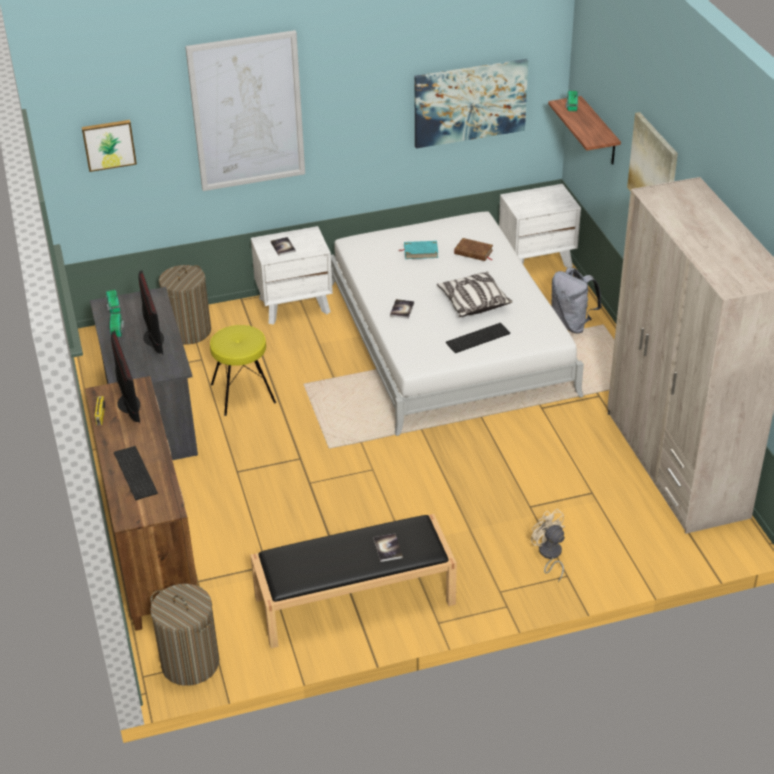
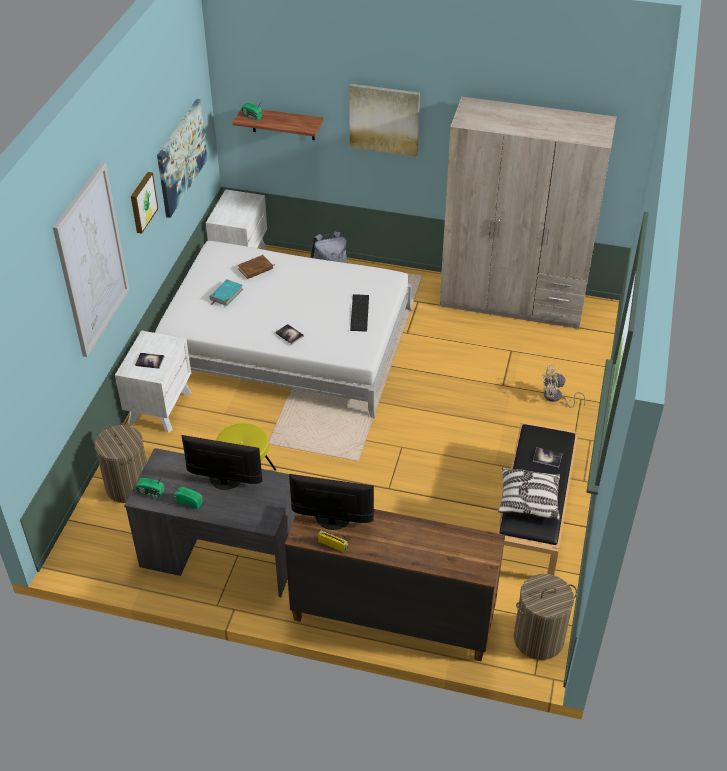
camera: 60 degrees left, 5 degrees up
(109, 144) = (30, 364): picture -> picture (142, 202)
(133, 473) = (427, 549): keyboard -> none
(473, 302) = (315, 296): pillow -> pillow (528, 501)

